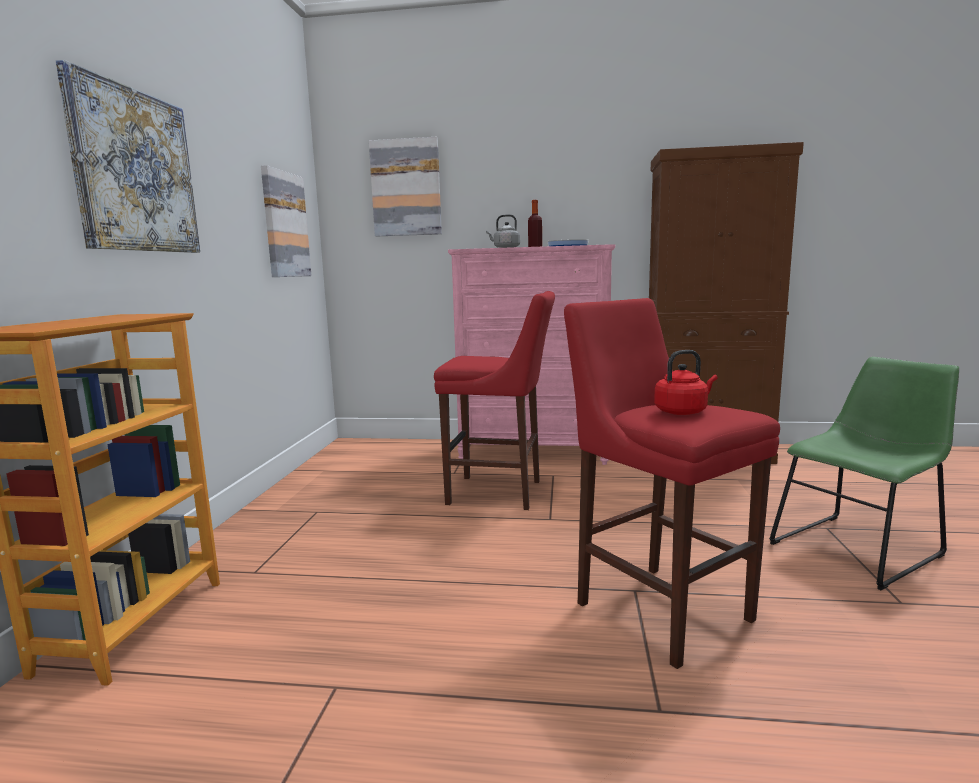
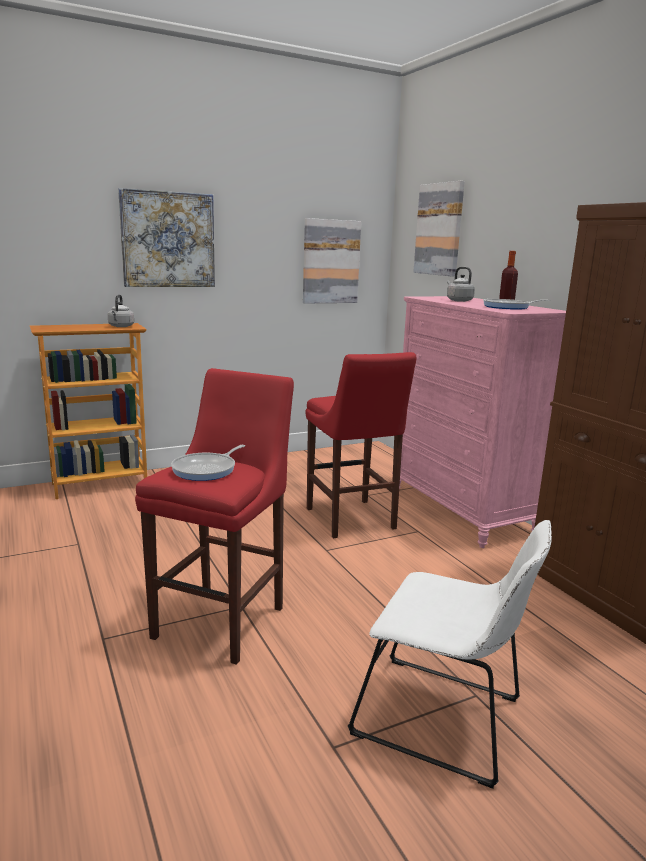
camera: 55 degrees right, 5 degrees up
(135, 316) = (121, 326): none -> grey kettle
(683, 411) = (207, 470): red kettle -> frying pan
(859, 547) = (444, 719): green chair -> white chair

